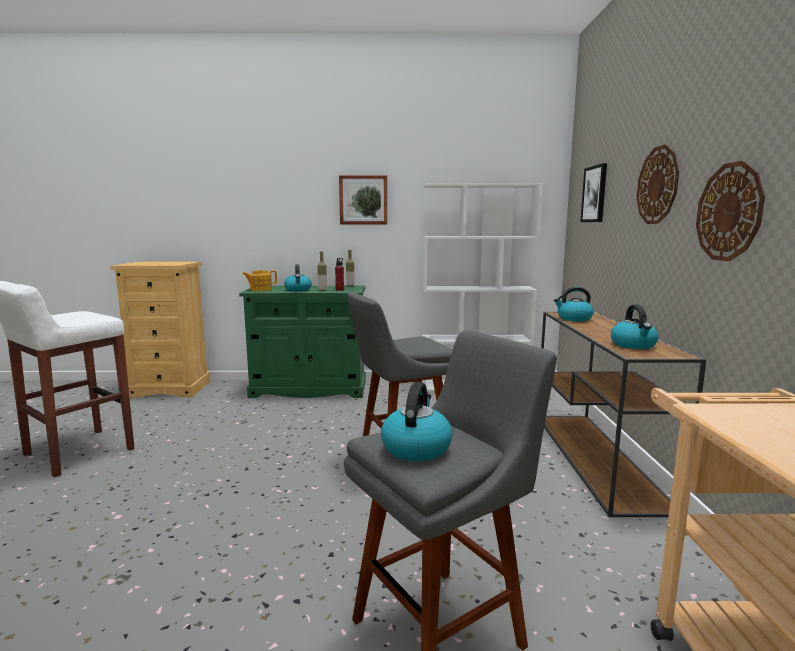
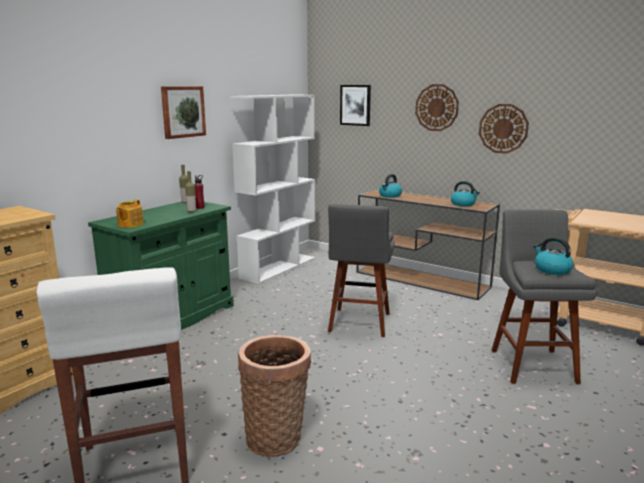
camera: 55 degrees left, 5 degrees up
(132, 489) = (276, 437): none -> basket
(298, 290) = (167, 216): kettle -> none

